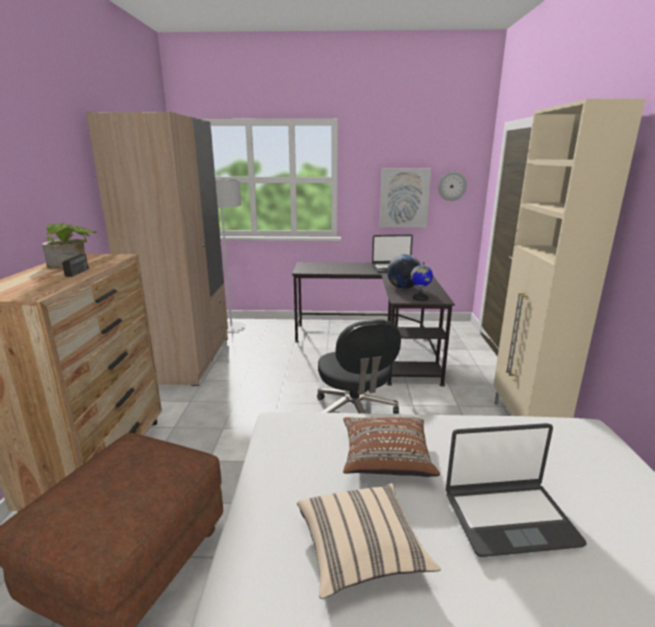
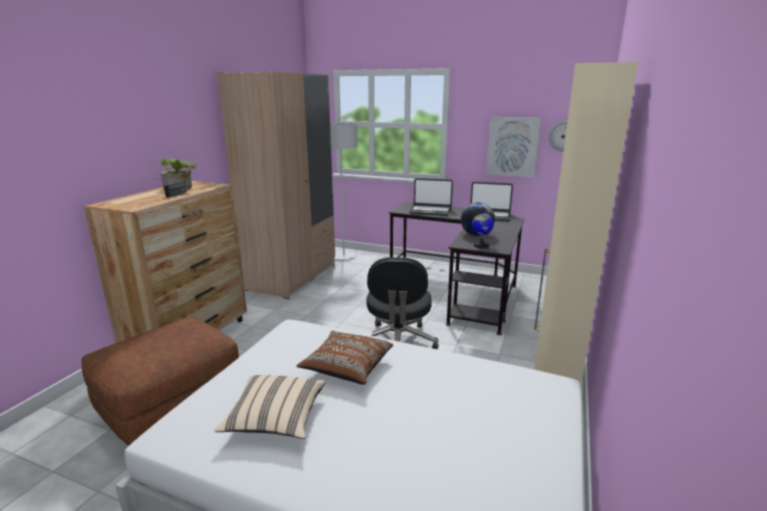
camera: 20 degrees right, 0 degrees up
(509, 517) = (402, 427): laptop -> laptop (430, 211)

